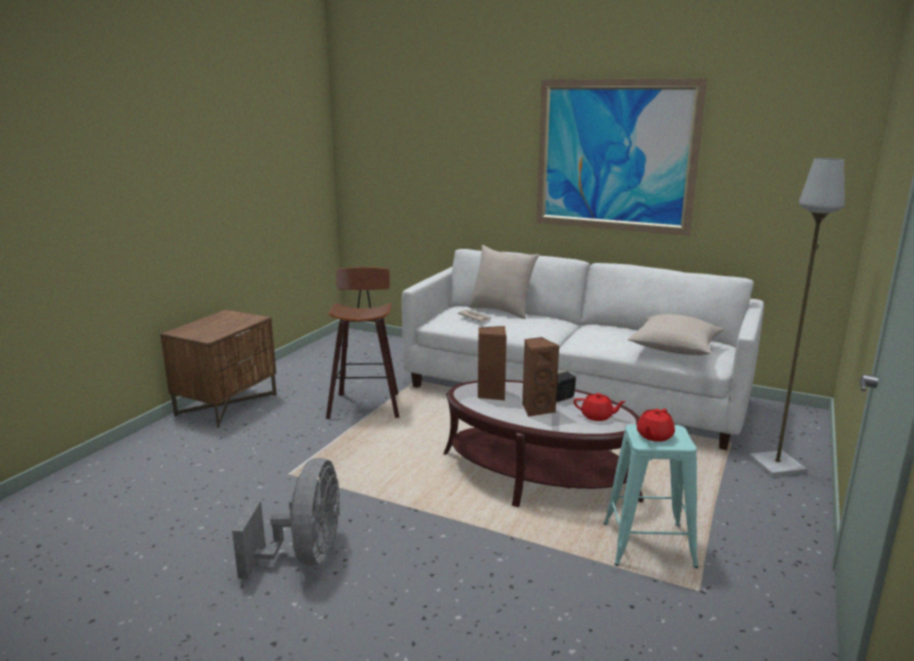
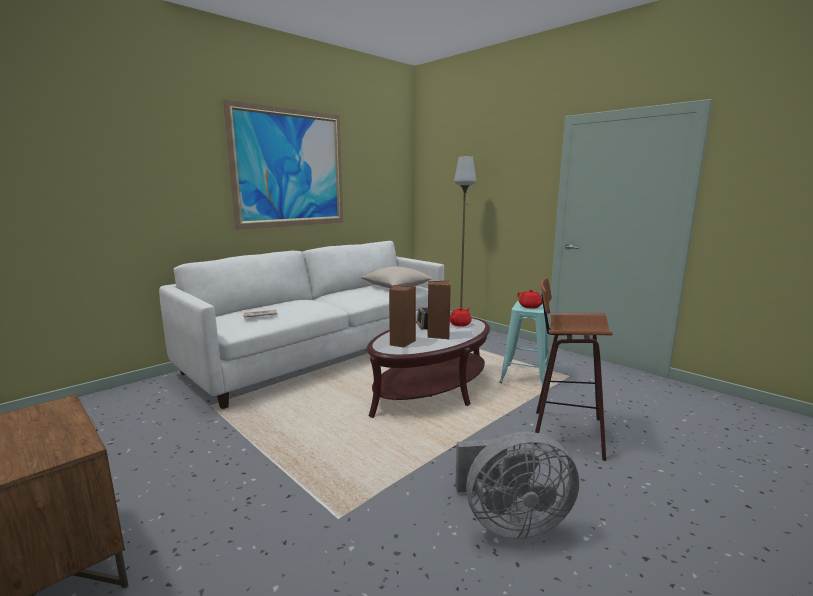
camera: 70 degrees left, 5 degrees down
(305, 556) = (509, 522): grey fan -> grey fan turned 150 degrees clockwise
(365, 404) = (225, 442): stool -> stool (564, 432)
(502, 311) = (258, 307): beige pillow -> none

